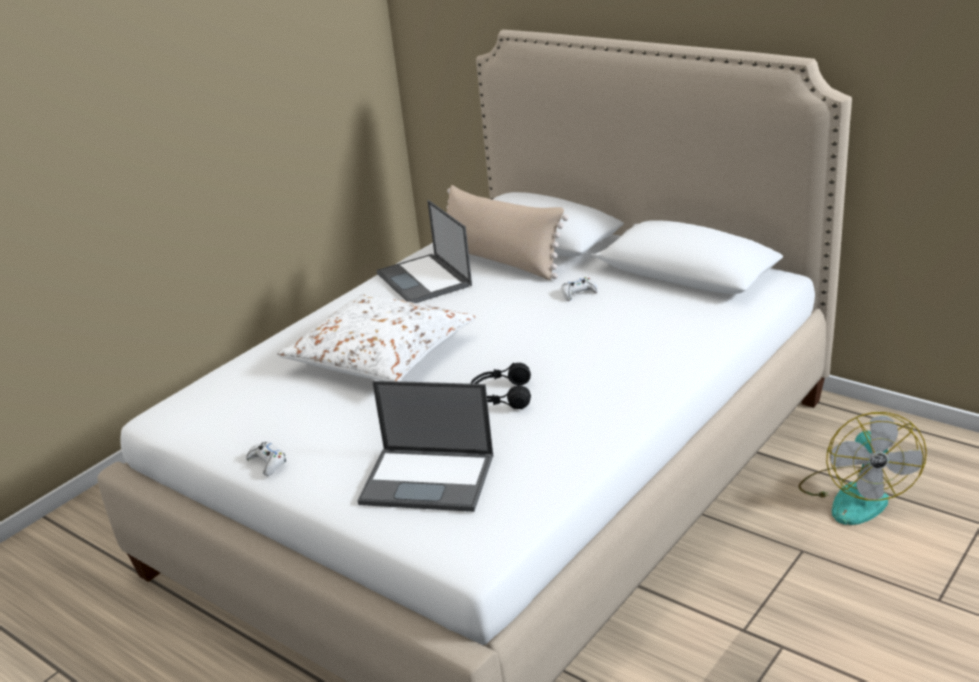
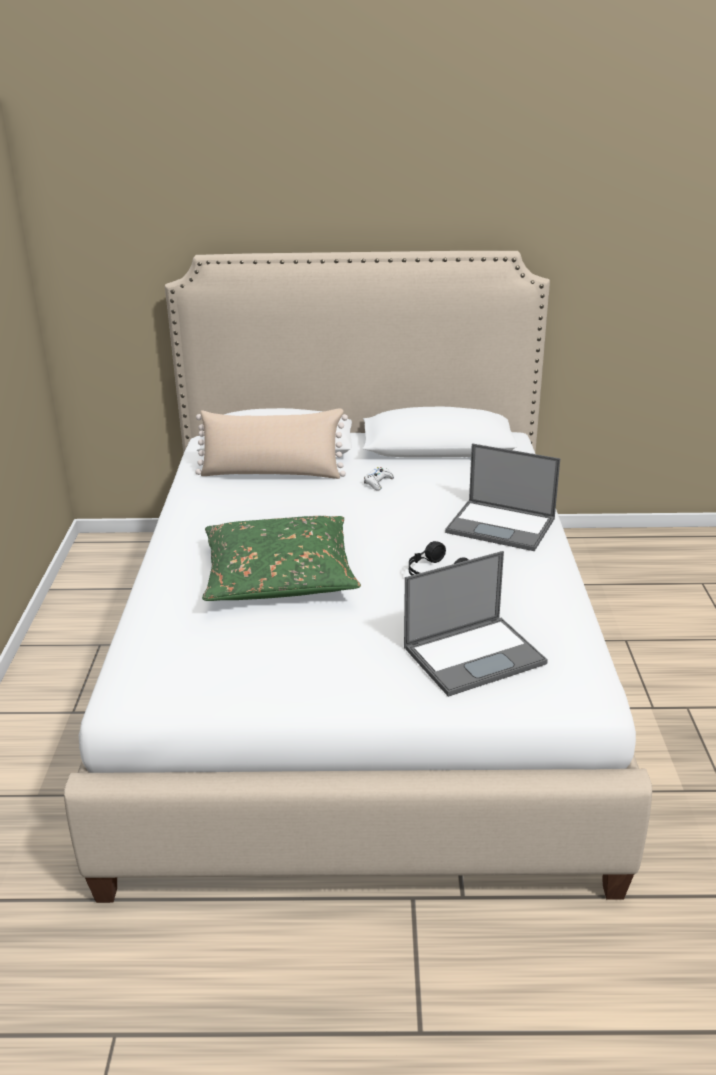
camera: 40 degrees left, 0 degrees up
(267, 463) = (310, 697): white game controller -> none
(380, 355) = (279, 575): white pillow -> green pillow
(425, 280) = (224, 505): laptop -> laptop (502, 526)
(855, 495) = (614, 592): fan -> none

